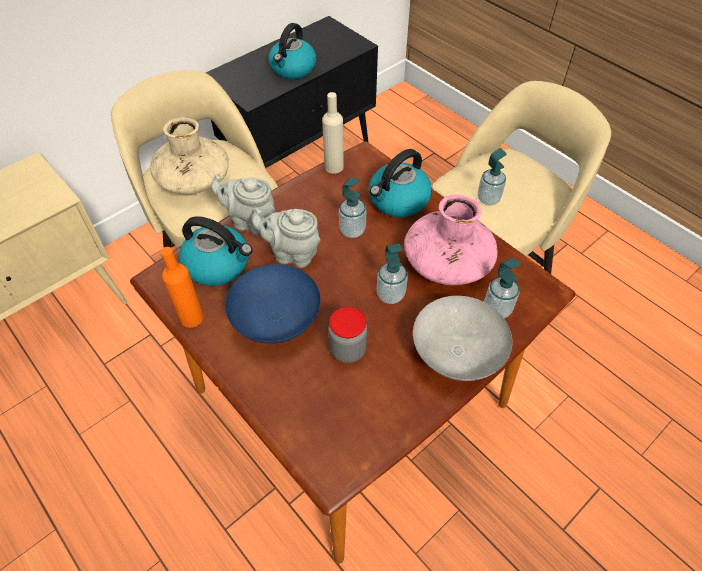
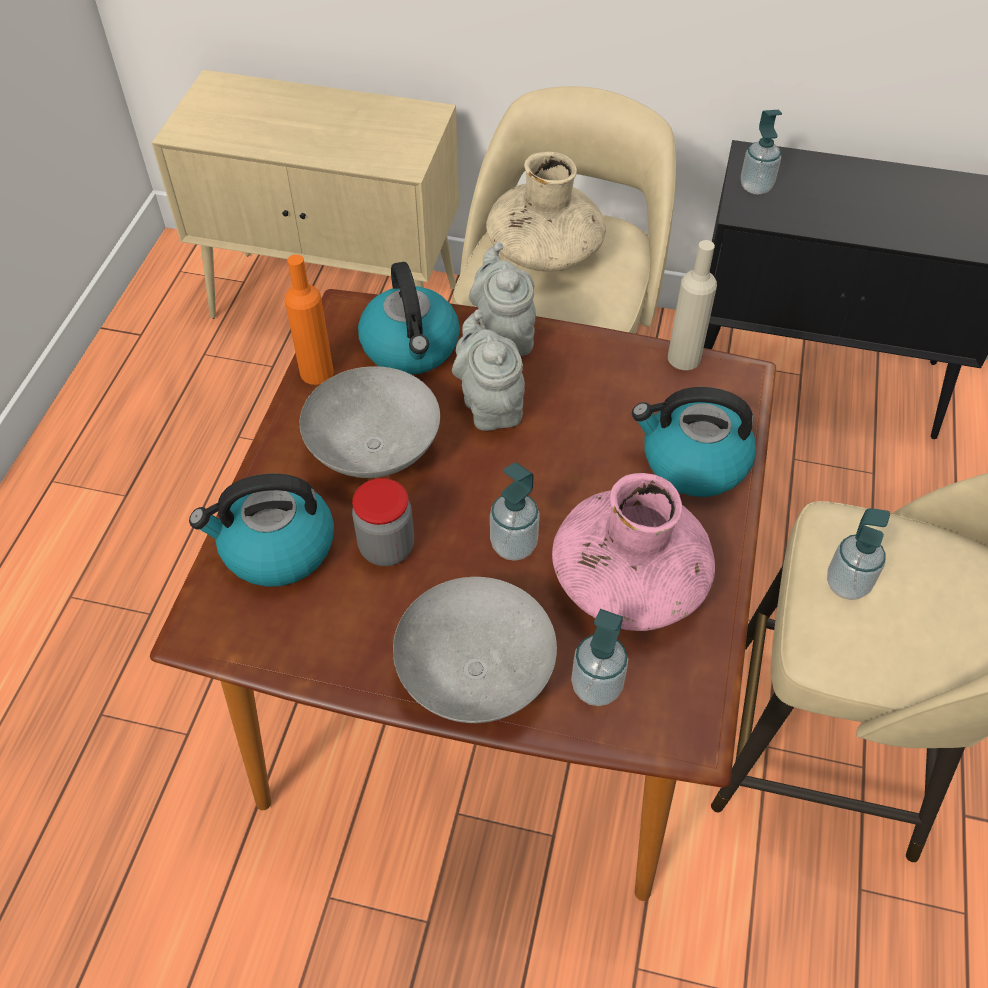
camera: 55 degrees right, 0 degrees up
(275, 320) = (373, 449): blue bowl -> grey bowl
(293, 69) = (855, 214): kettle -> kettle (276, 548)
(352, 230) = (587, 442): soap dispenser -> soap dispenser (756, 187)

